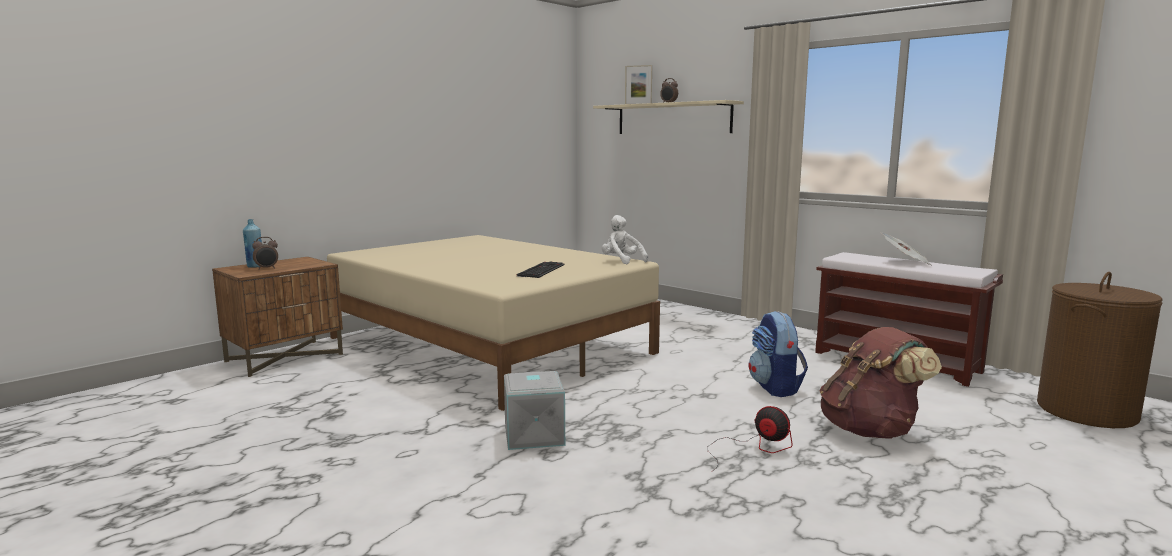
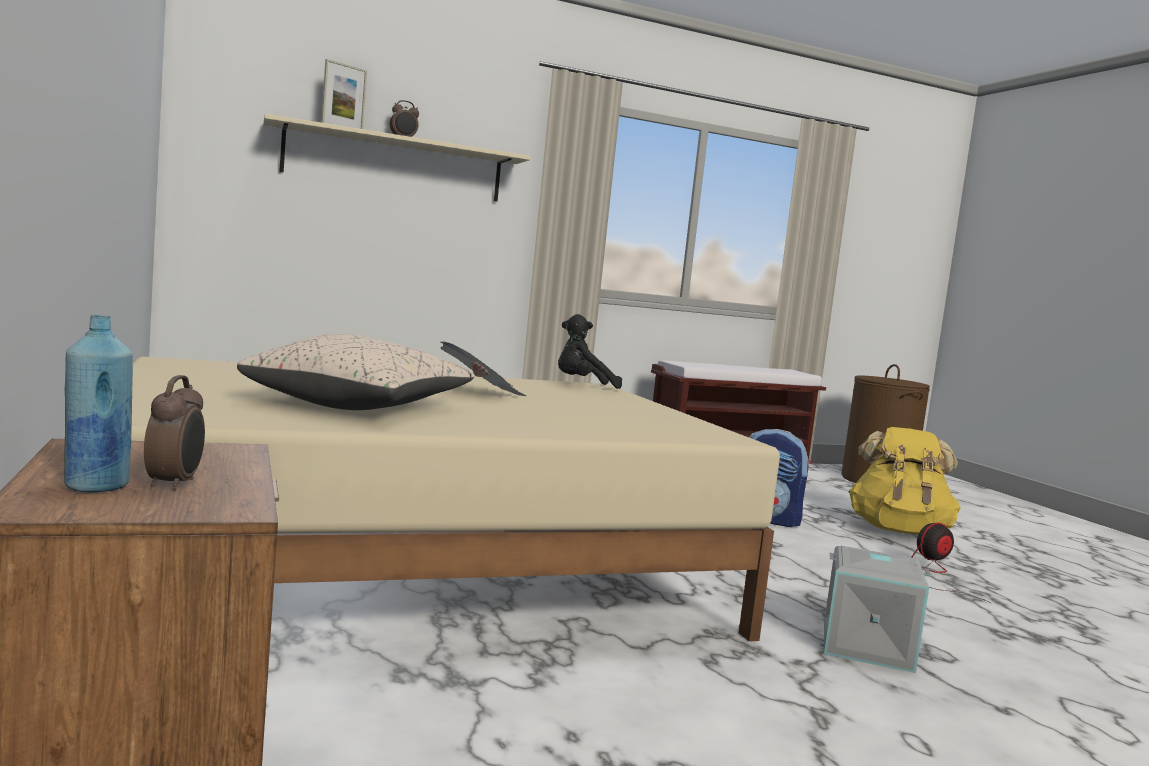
camera: 65 degrees left, 5 degrees down
(431, 257) = (359, 406): none -> beige pillow
(540, 270) = (599, 407): keyboard -> none
(621, 261) = (583, 386): white plush toy -> black plush toy
(871, 430) = (898, 531): brown backpack -> yellow backpack
(905, 262) = (737, 367): newspaper -> newspaper (481, 394)

